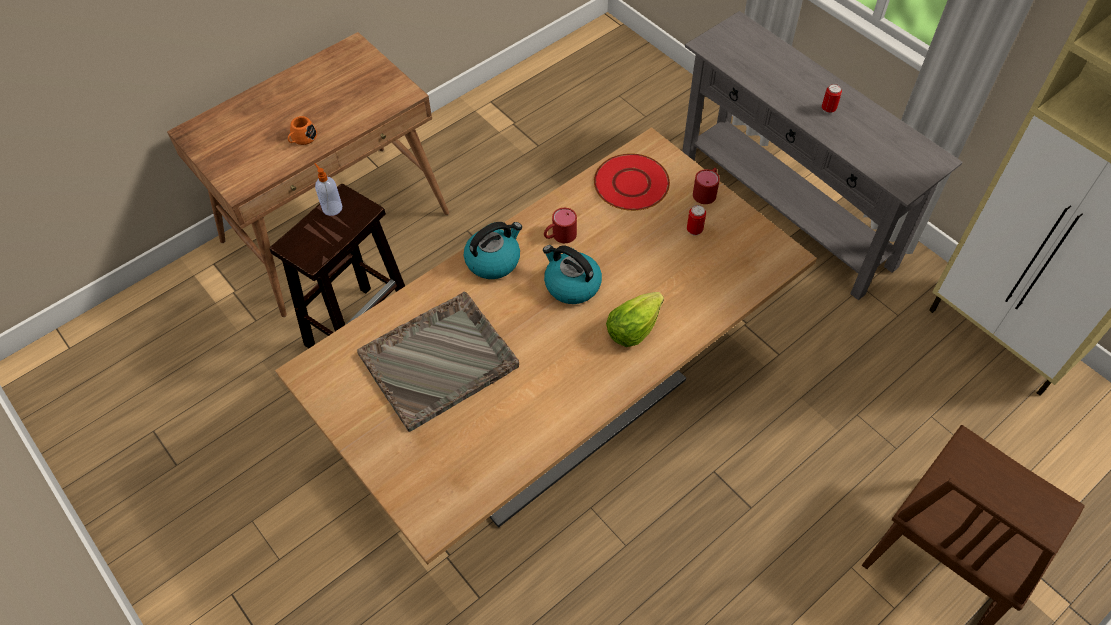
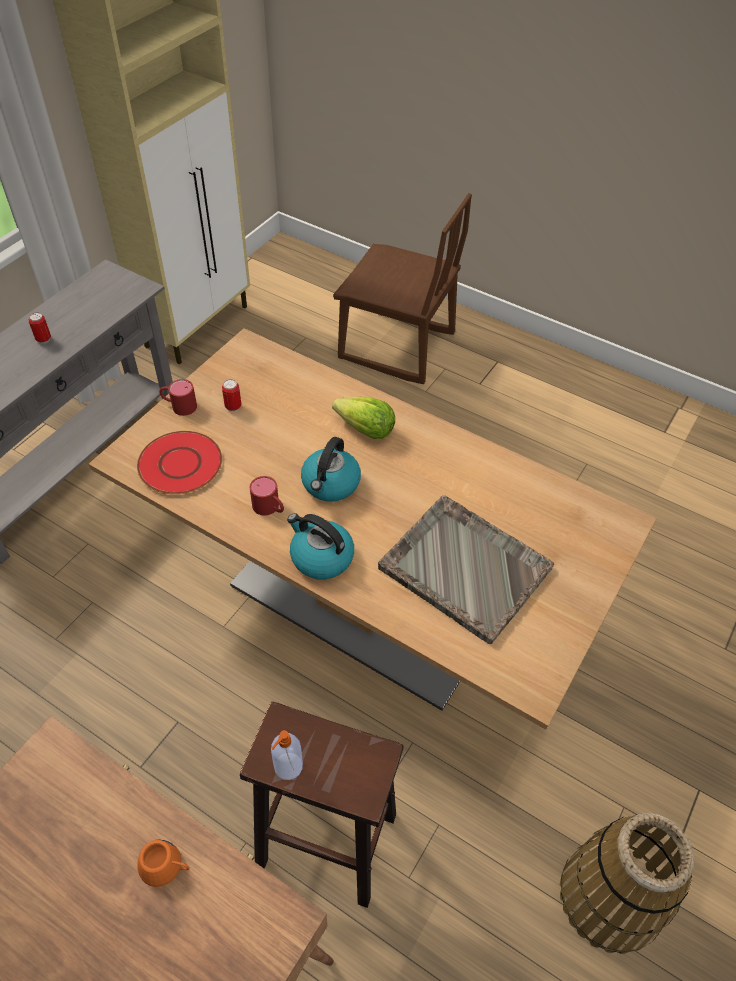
camera: 110 degrees left, 5 degrees down
(224, 513) = (609, 896): none -> basket

